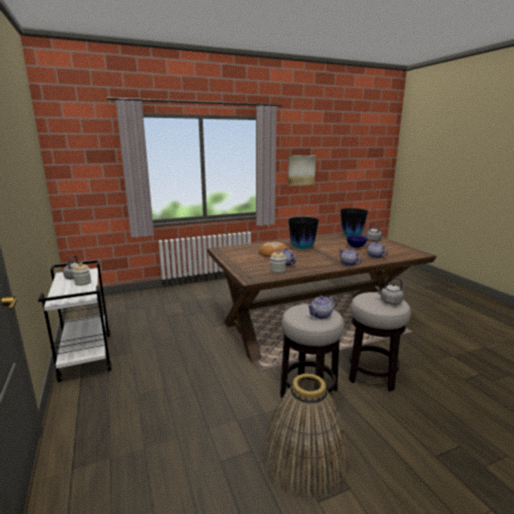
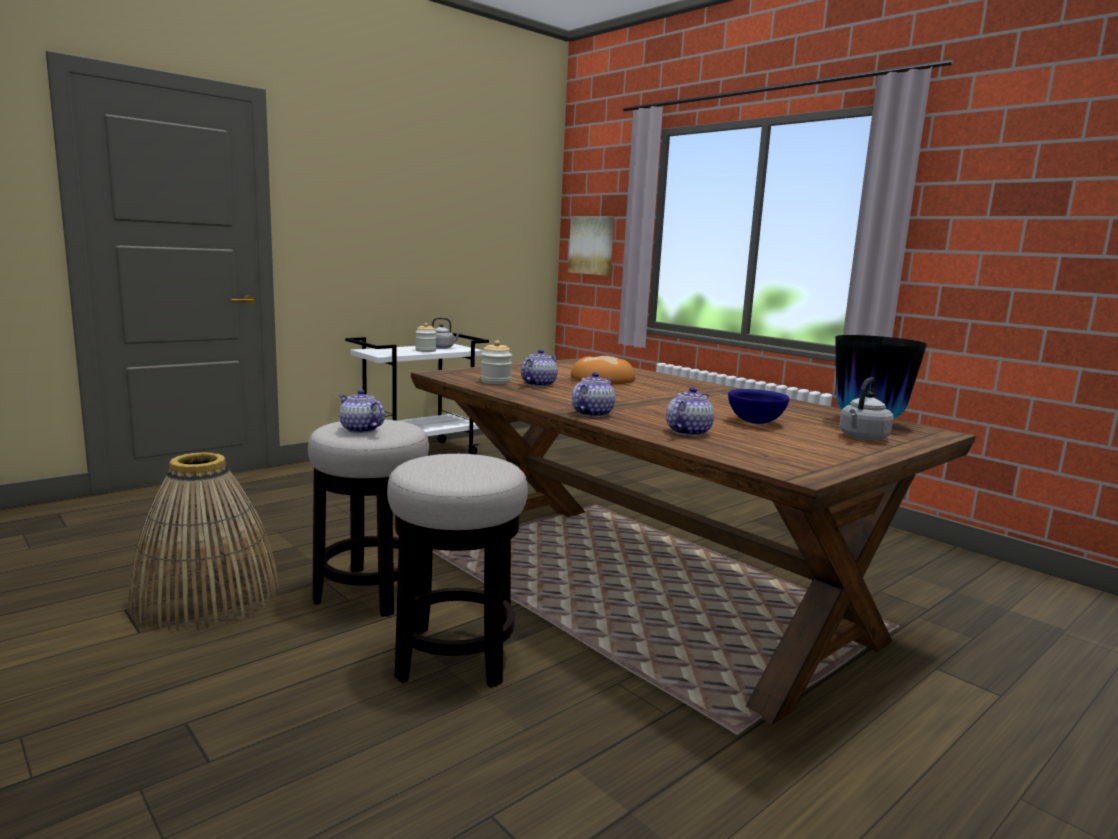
camera: 70 degrees right, 5 degrees down
(301, 170) = (1018, 249): picture -> picture (592, 245)
(302, 248) = (664, 392): vase -> none
(389, 302) = (451, 470): grey kettle -> none

